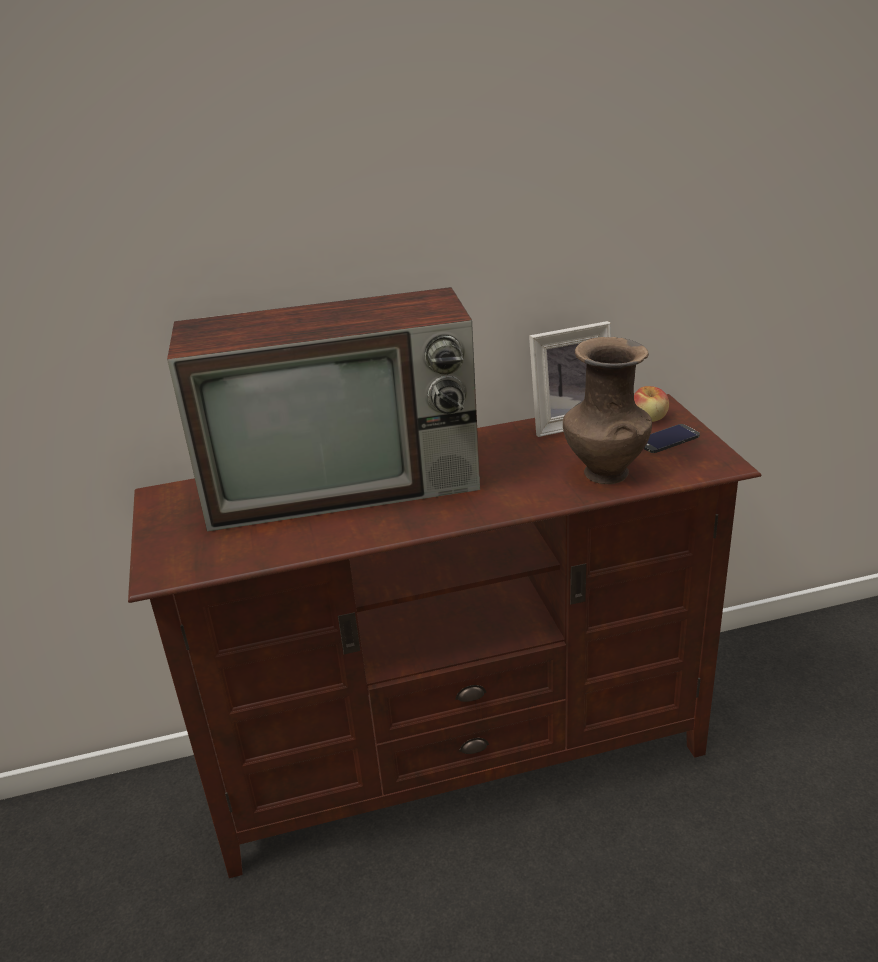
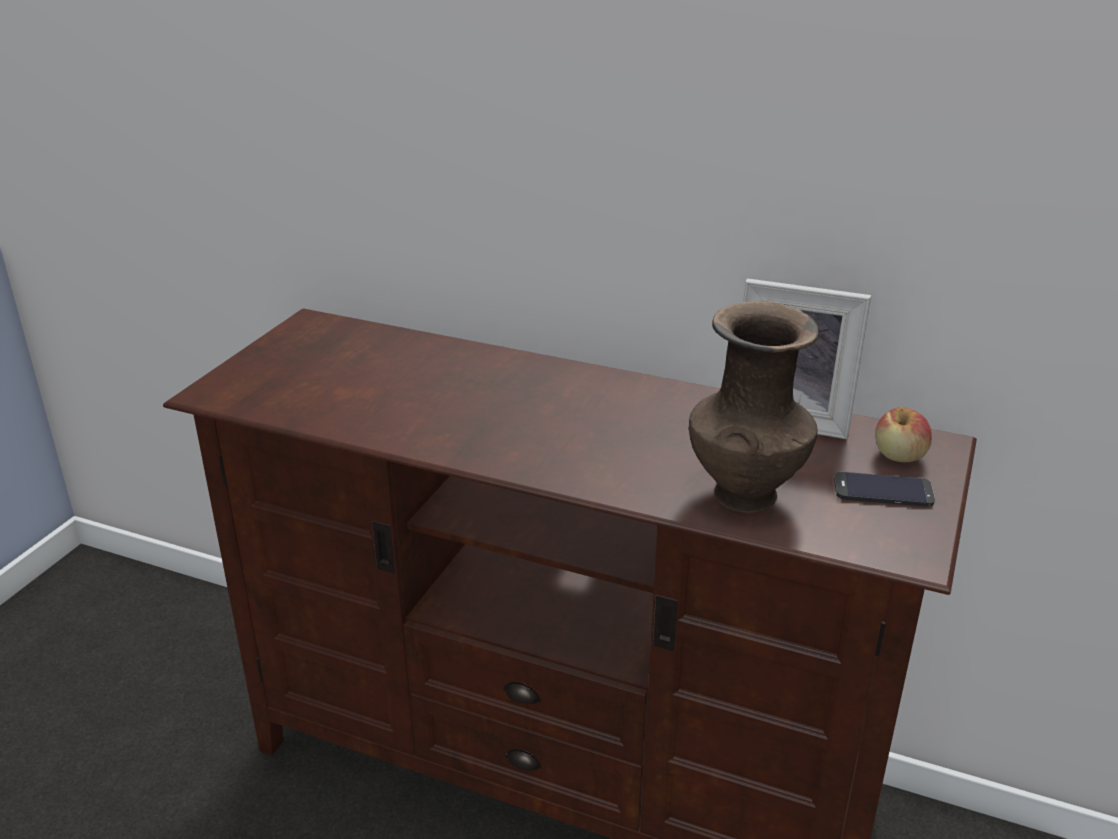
camera: 35 degrees right, 0 degrees up
(347, 484) = (468, 382): television -> none

